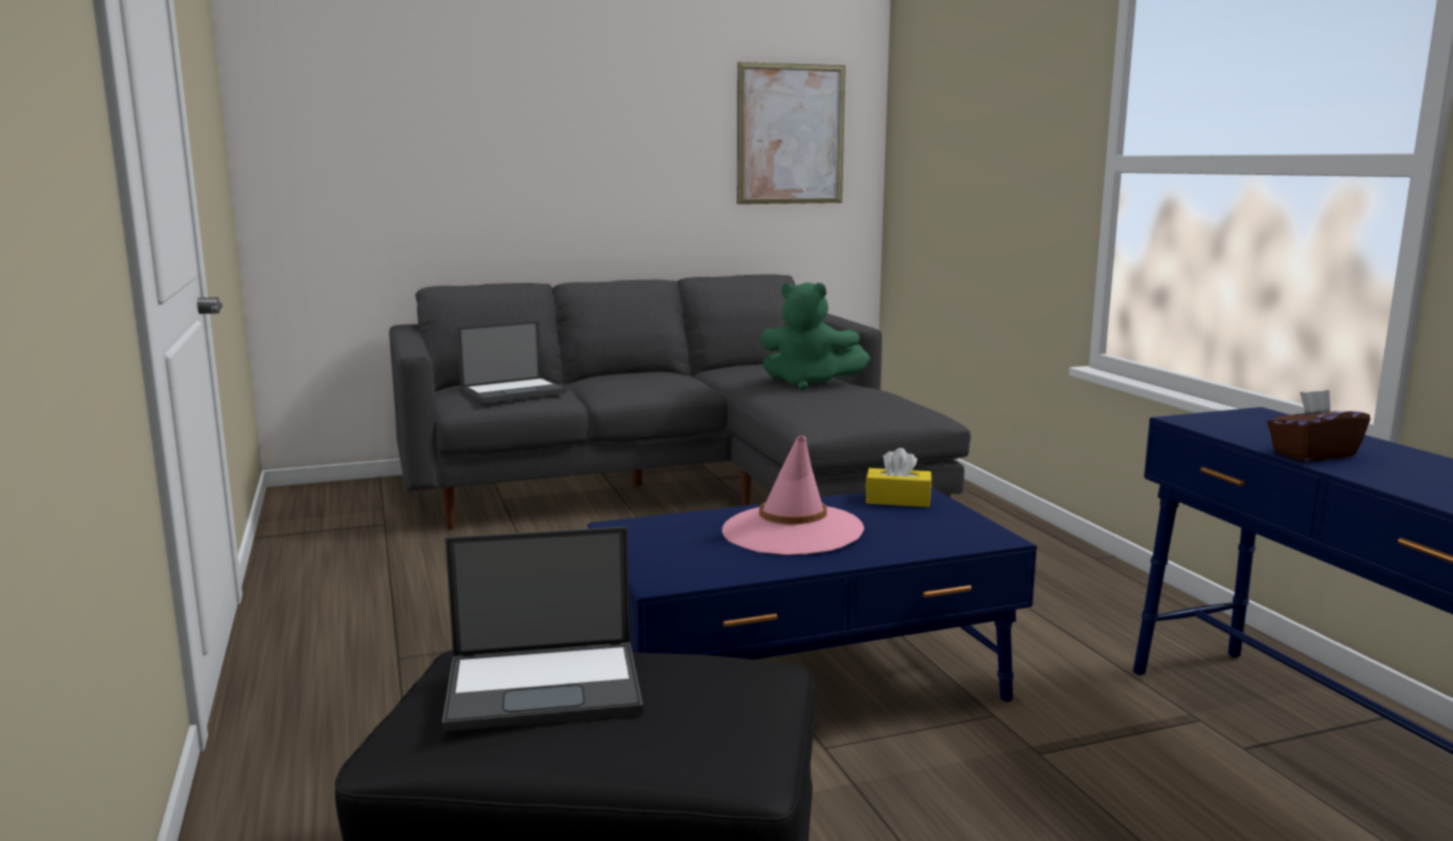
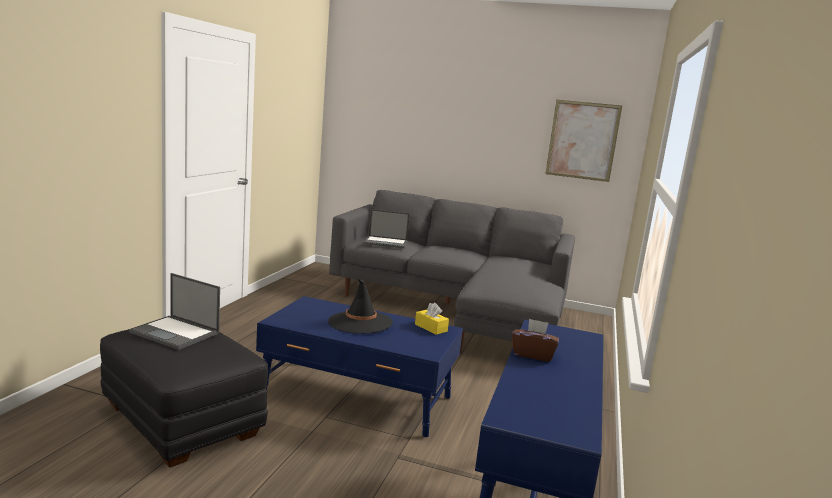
camera: 35 degrees right, 0 degrees up
(792, 531) = (360, 322): pink hat -> black hat
(809, 384) = (513, 272): green plush toy -> none

